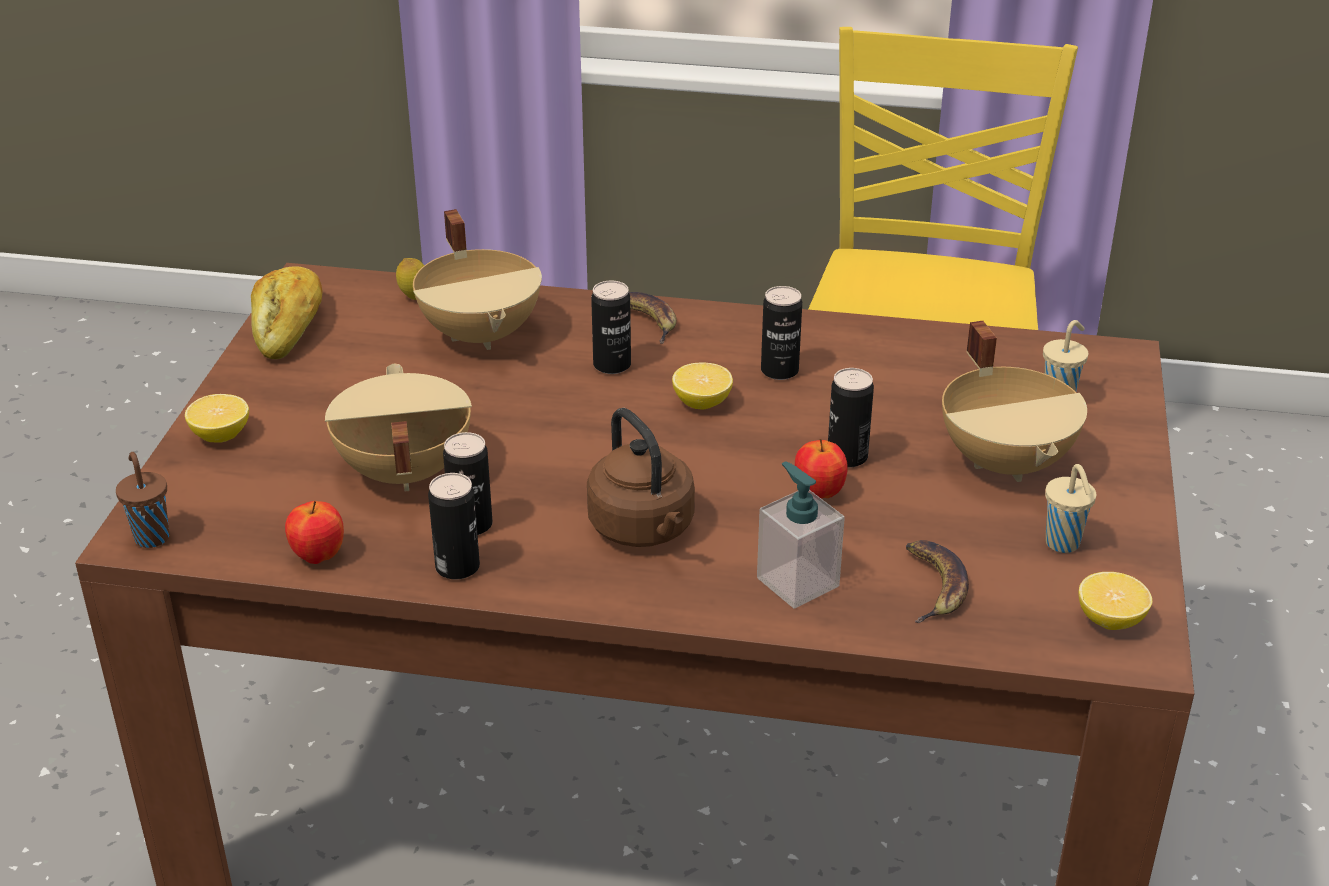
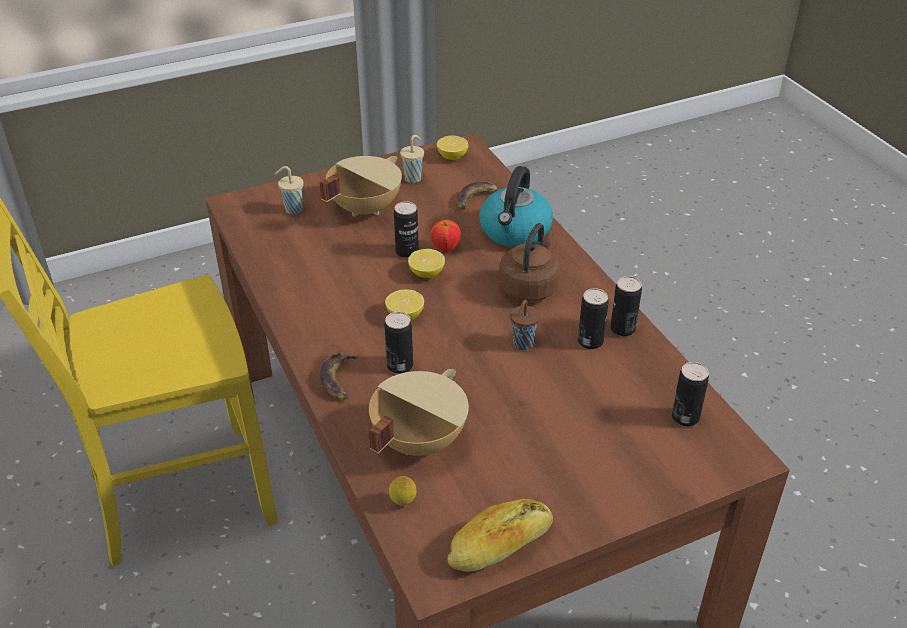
camera: 125 degrees left, 5 degrees up
(151, 536) = (738, 452): brown cup -> brown cup (522, 344)
(220, 435) = (637, 491): lemon -> lemon (426, 273)
(318, 556) = (673, 379): apple -> none
(402, 472) = (581, 390): beige cooking pot -> none
(779, 371) = (347, 302): can -> can (685, 417)
(797, 582) = (515, 231): soap dispenser -> kettle

